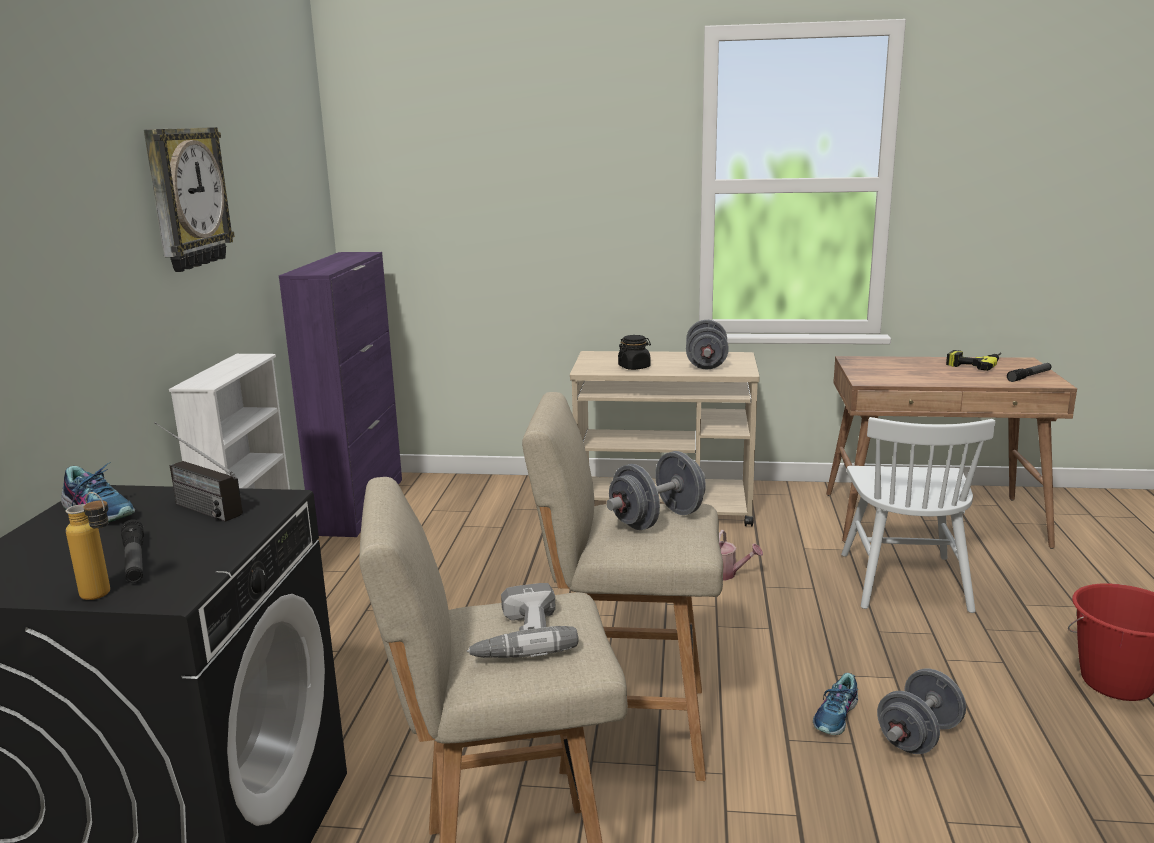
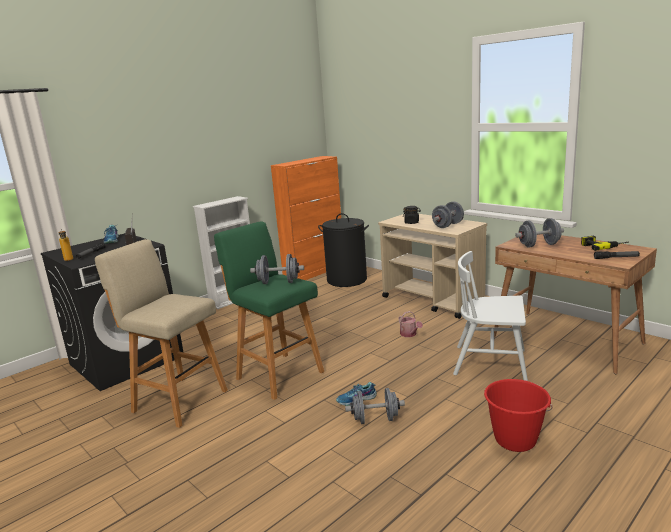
camera: 40 degrees right, 0 degrees up
(186, 198) = (214, 133): wall clock -> none
(360, 505) = (315, 272): purple cabinet -> orange cabinet
(454, 506) = (347, 280): none -> black laundry basket
(517, 636) = (164, 304): power drill -> none
(627, 728) = (278, 374): beige stool -> green stool
(903, 375) = (539, 245): none -> grey dumbbell
(904, 581) = (490, 362): white chair -> white chair turned 60 degrees clockwise

